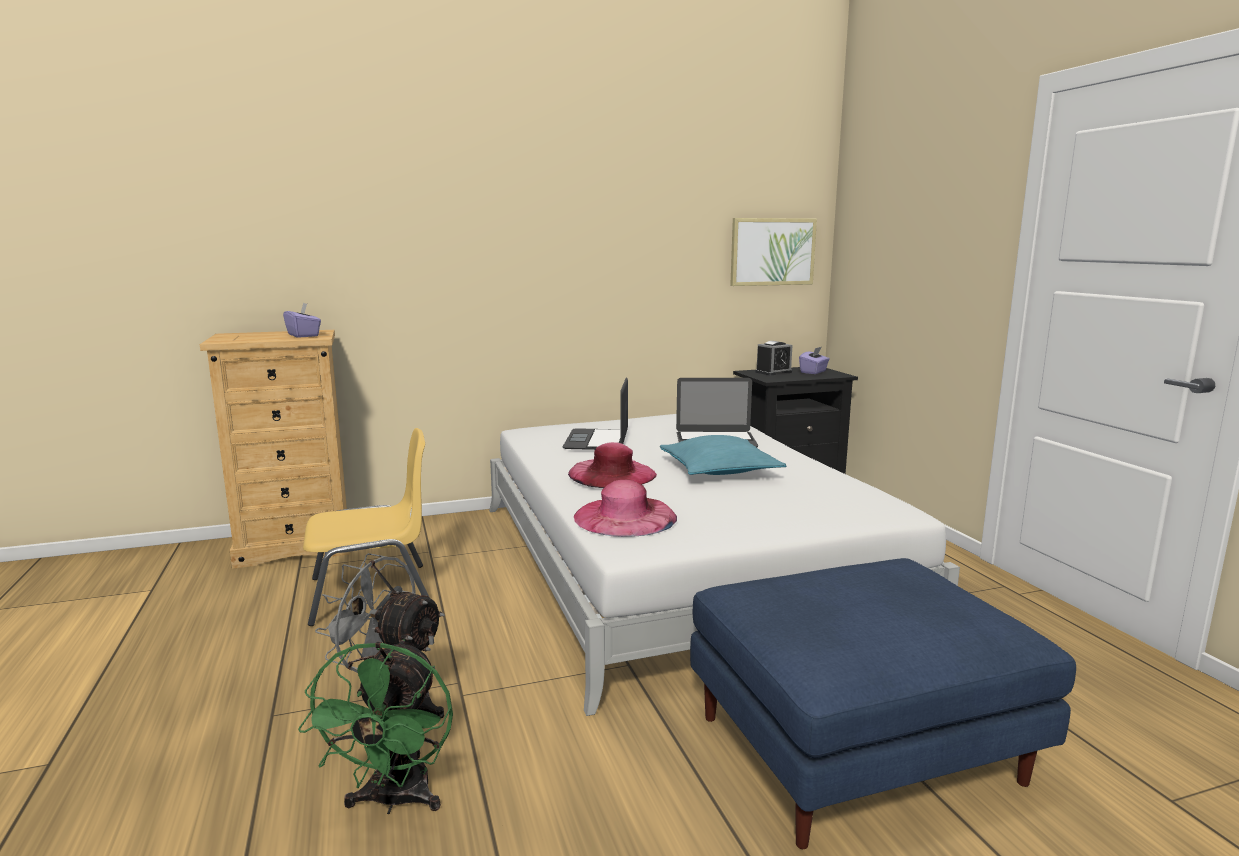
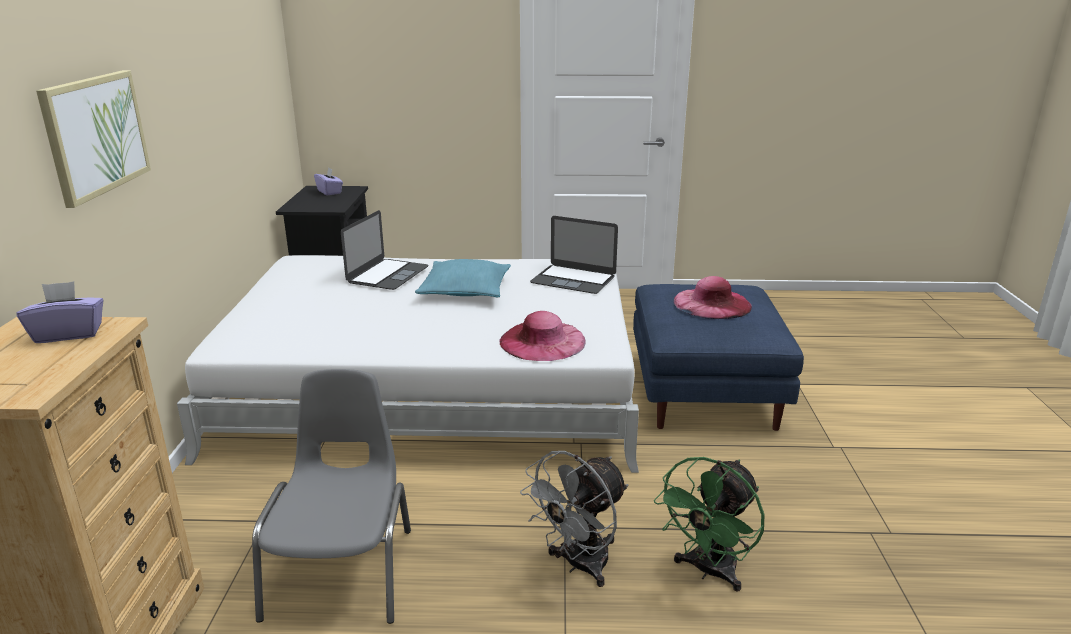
camera: 70 degrees left, 10 degrees up
(373, 593) = (343, 571): yellow chair -> grey chair
(394, 801) = (708, 571): green fan -> green fan turned 105 degrees clockwise
(597, 440) = (316, 318): laptop -> laptop (573, 279)
(612, 474) = (436, 328): pink hat -> pink hat (712, 303)
(772, 252) = (268, 81): picture -> picture (95, 134)
(773, 372) = (308, 202): alarm clock -> none

